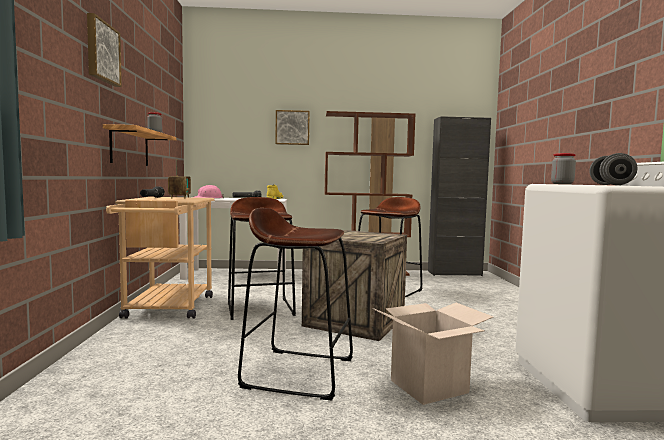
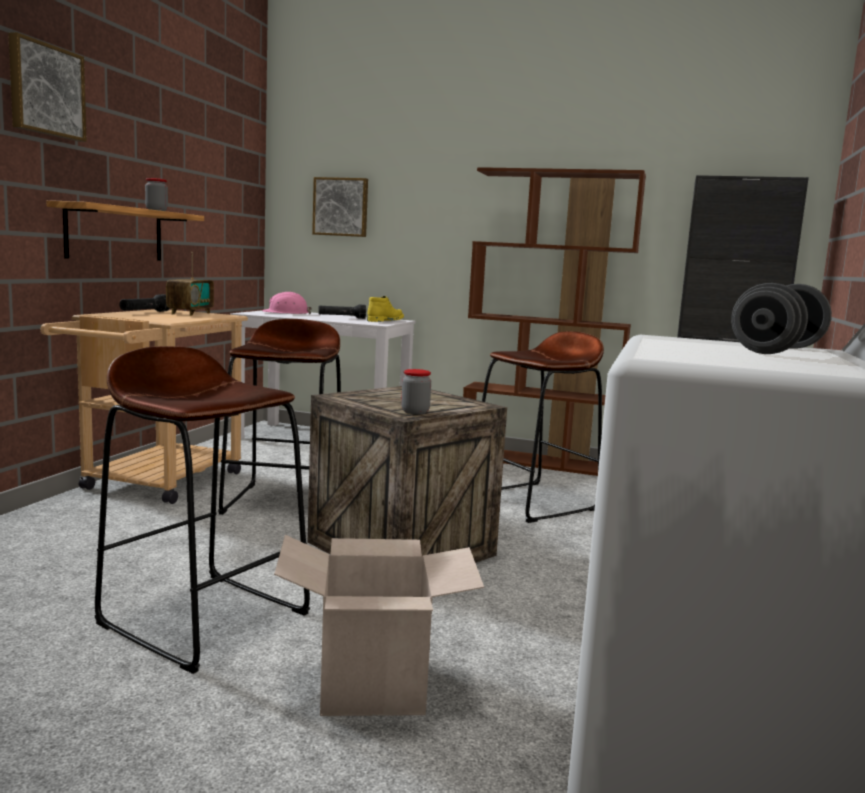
camera: 20 degrees right, 5 degrees up
(292, 127) = (431, 197): picture -> picture (341, 207)
(562, 184) = (667, 341): jar -> jar (415, 412)

